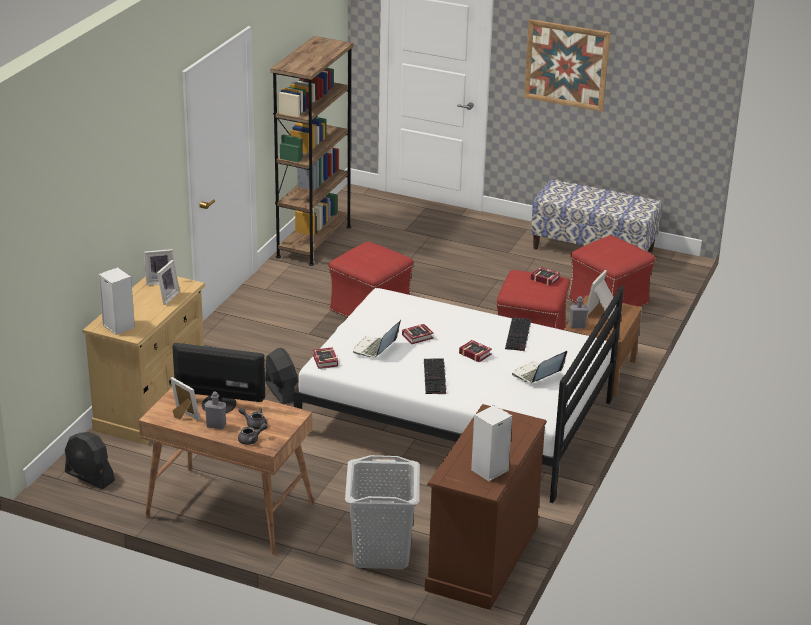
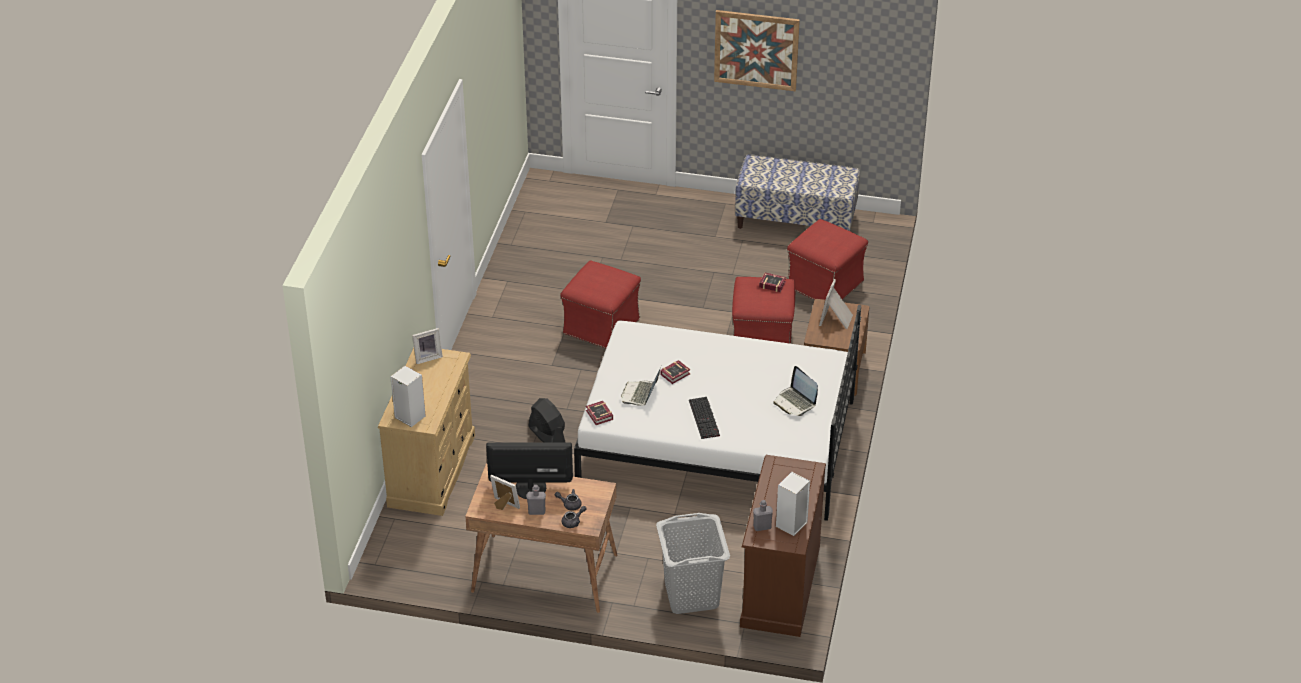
camera: 10 degrees left, 10 degrees up
(89, 477) = (404, 558): black fan -> none
(167, 297) = (441, 375): picture frame -> none
(314, 241) = (520, 249): brown bookcase -> none
(474, 353) = (733, 386): book -> none
(519, 335) = (767, 358): keyboard -> none
(537, 375) = (795, 402): laptop -> laptop turned 75 degrees counterclockwise
(577, 326) = (816, 337): grey bottle -> grey bottle (762, 527)

